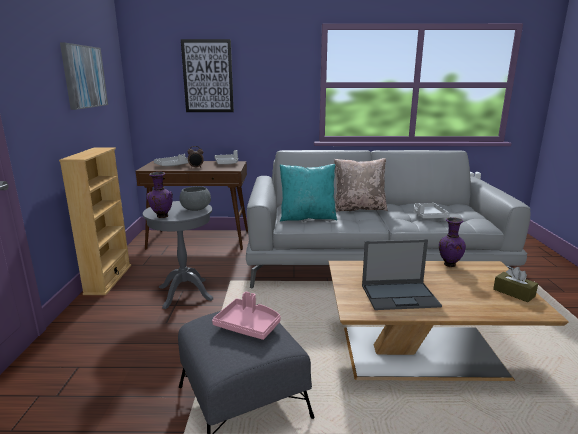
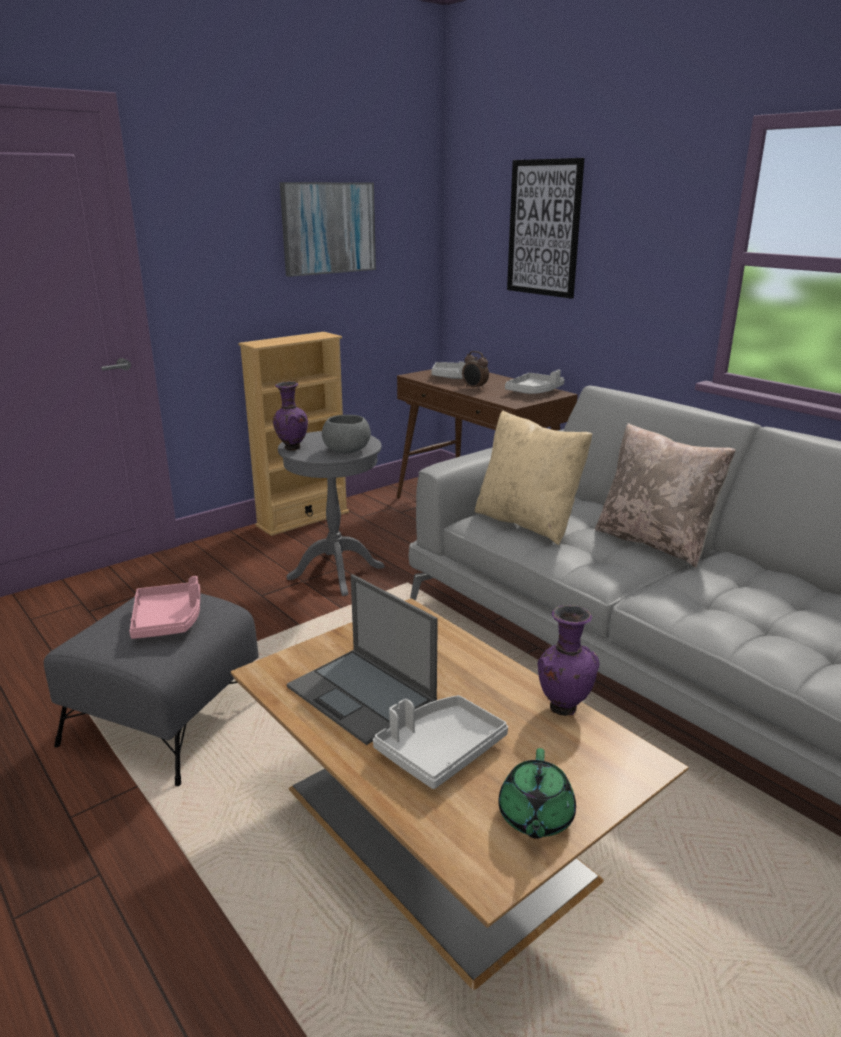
camera: 50 degrees right, 5 degrees up
(307, 217) = (528, 523): turquoise pillow -> beige pillow
(428, 216) = (753, 611): grey tray -> grey tray (440, 750)
(514, 293) = (535, 817): brown tissue box -> green teapot

